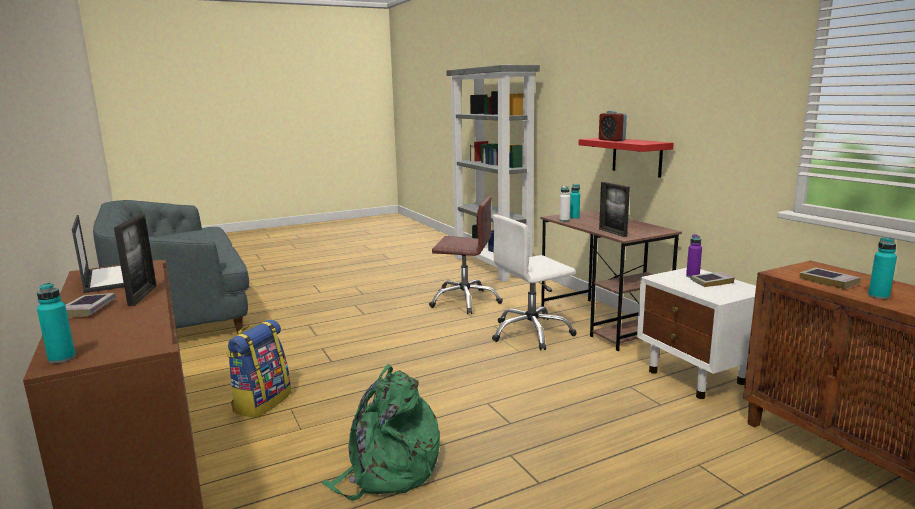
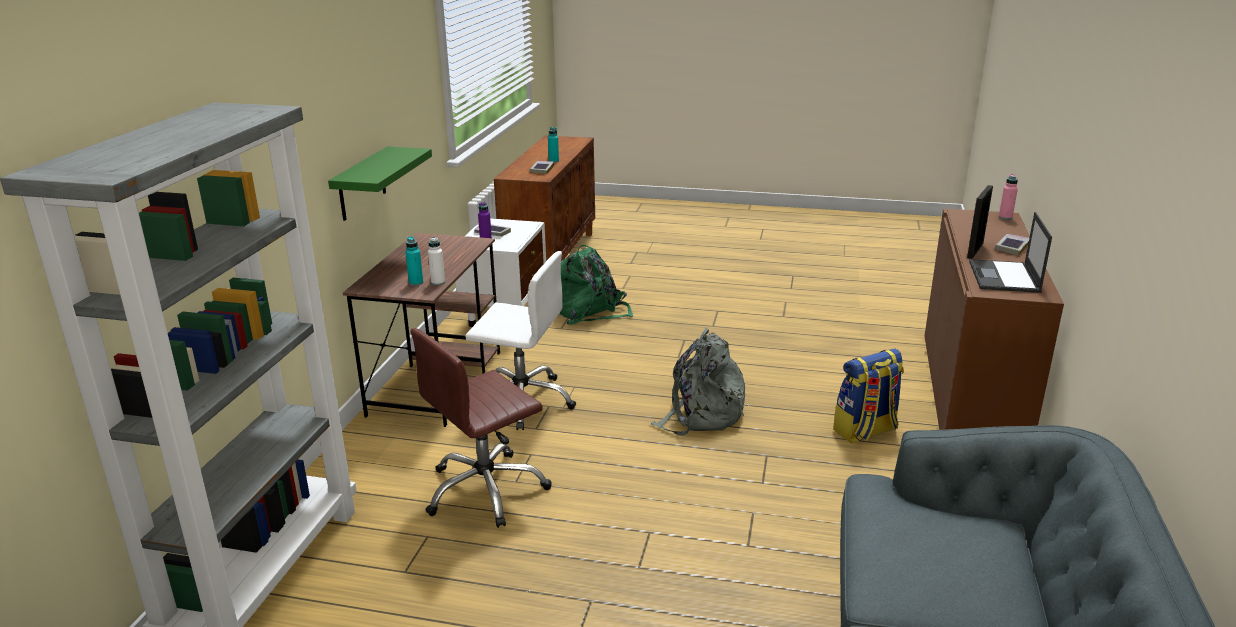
camera: 140 degrees left, 10 degrees up
(62, 358) = (1005, 217): turquoise bottle -> pink bottle
(388, 470) = (797, 345): green backpack -> green backpack (591, 312)
(404, 367) = (701, 414): none -> grey backpack
(465, 301) = (486, 490): brown office chair -> brown office chair turned 90 degrees counterclockwise
(611, 140) = (384, 167): alarm clock -> none
(612, 232) = (467, 249): picture frame -> none
(637, 156) = (362, 184): red shelf -> green shelf

